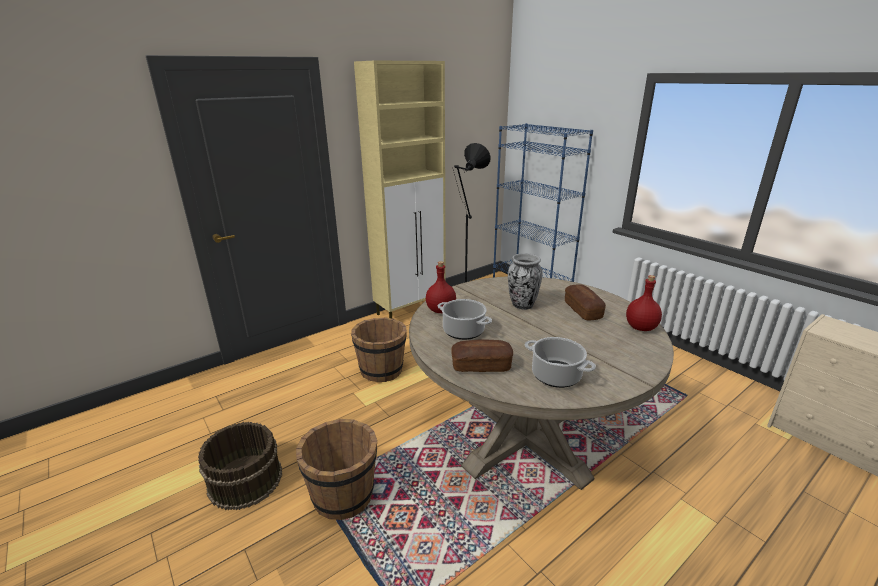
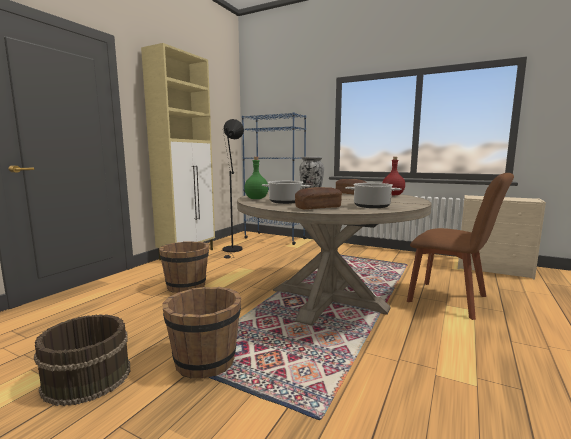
camera: 25 degrees left, 15 degrees down
(441, 310) = (257, 199): red bottle -> green bottle
(698, 492) = (452, 300): none -> brown chair

